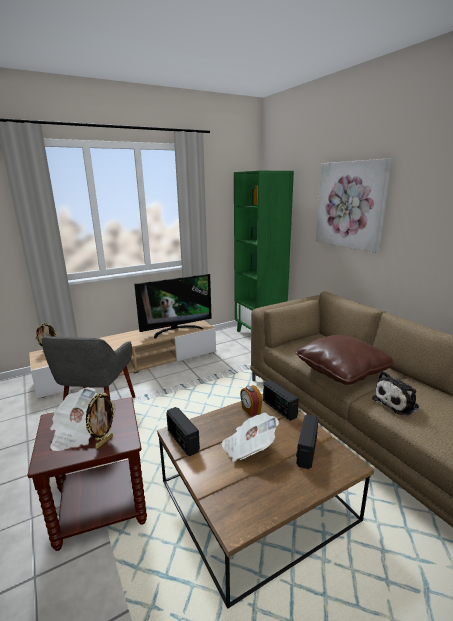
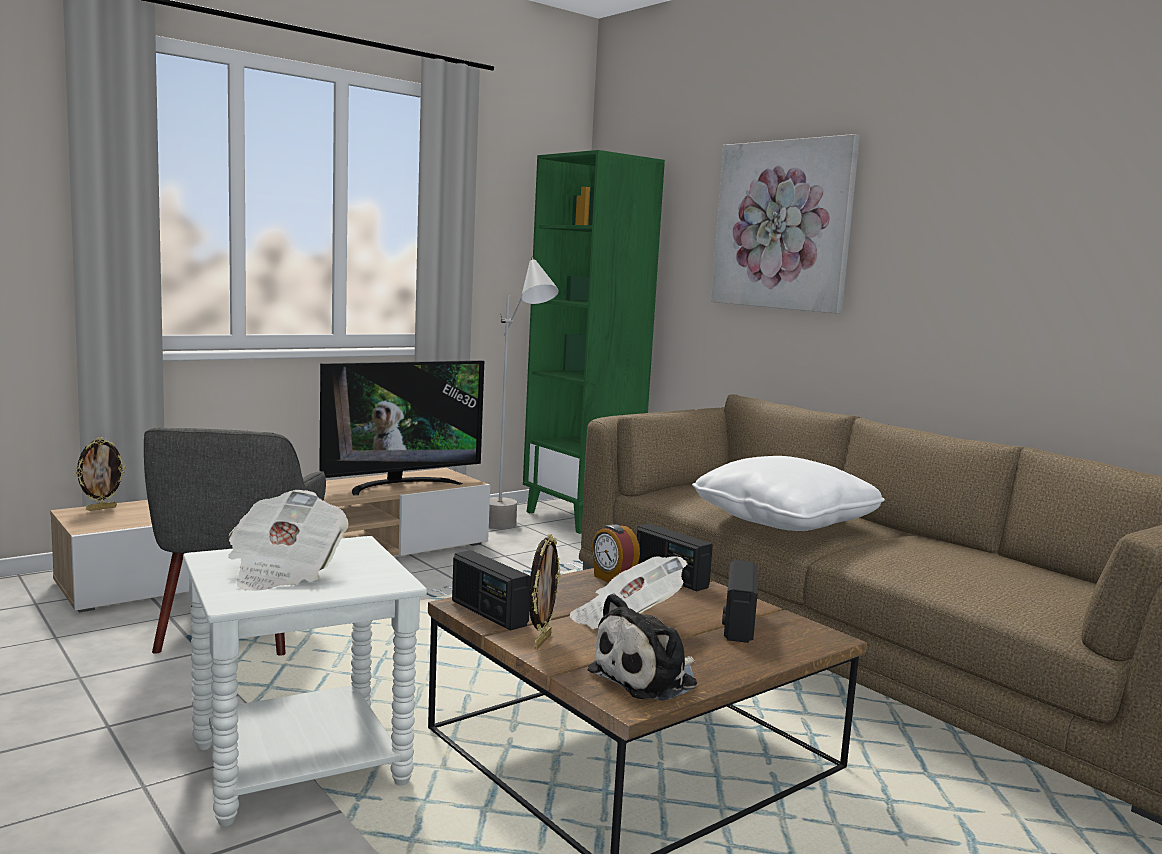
camera: 10 degrees left, 10 degrees down
(100, 507) = (300, 767): brown side table -> white side table
(104, 441) = (347, 582): picture frame -> picture frame (541, 641)
(228, 344) = (512, 532): none -> grey floor lamp
(341, 370) = (784, 521): brown pillow -> white pillow
(397, 403) = (896, 557): plush toy -> plush toy (648, 678)

